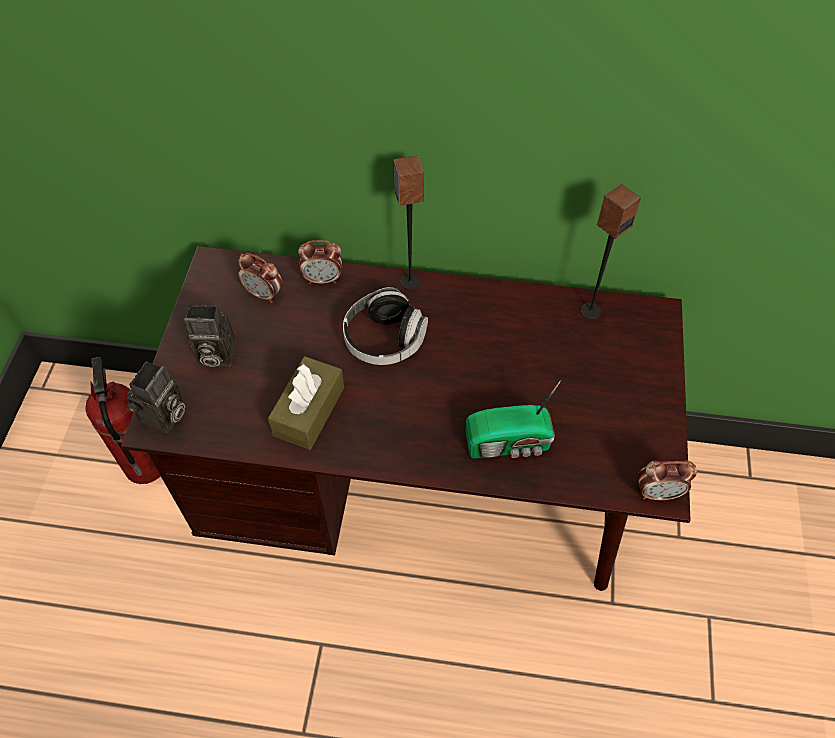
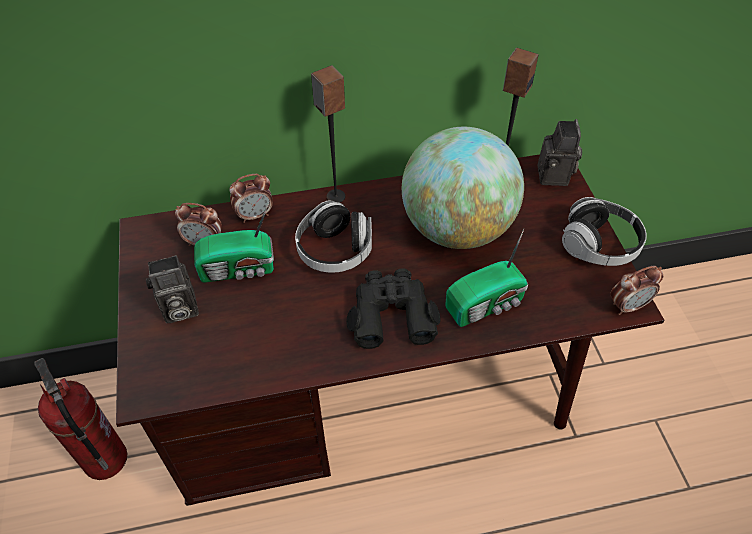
camera: 20 degrees left, 5 degrees down
(164, 417) = (151, 382): camera -> camera (555, 177)
(286, 331) = (239, 269): none -> radio
(309, 411) = (293, 332): brown tissue box -> none
(410, 422) = (391, 314): none -> black binoculars
(517, 353) = (456, 228): none -> globe
(661, 417) = (599, 245): none -> headphones

